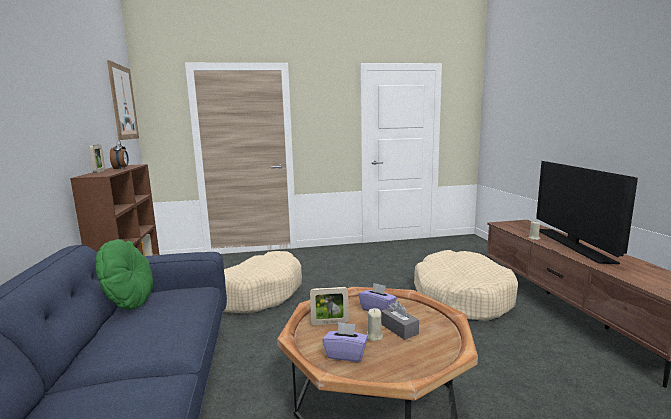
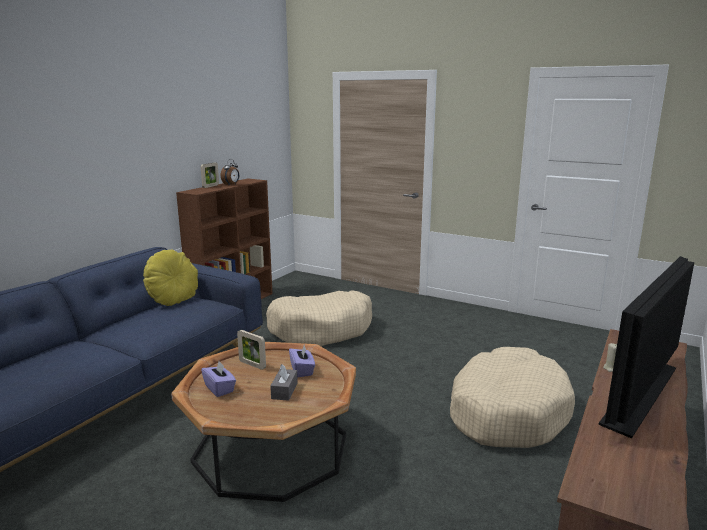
camera: 40 degrees right, 5 degrees up
(123, 102) = (268, 116): picture -> none
(130, 303) = (173, 301): green pillow -> yellow pillow
(374, 336) = (258, 387): beige candle -> none

